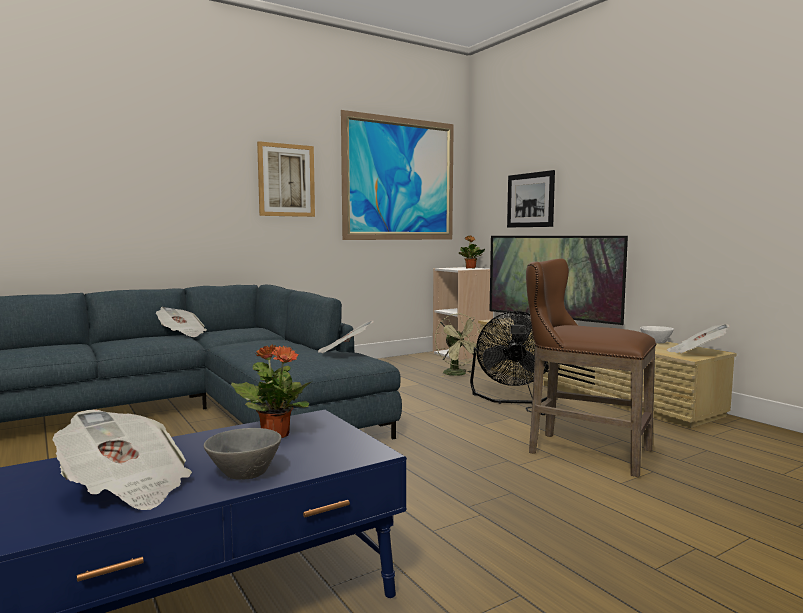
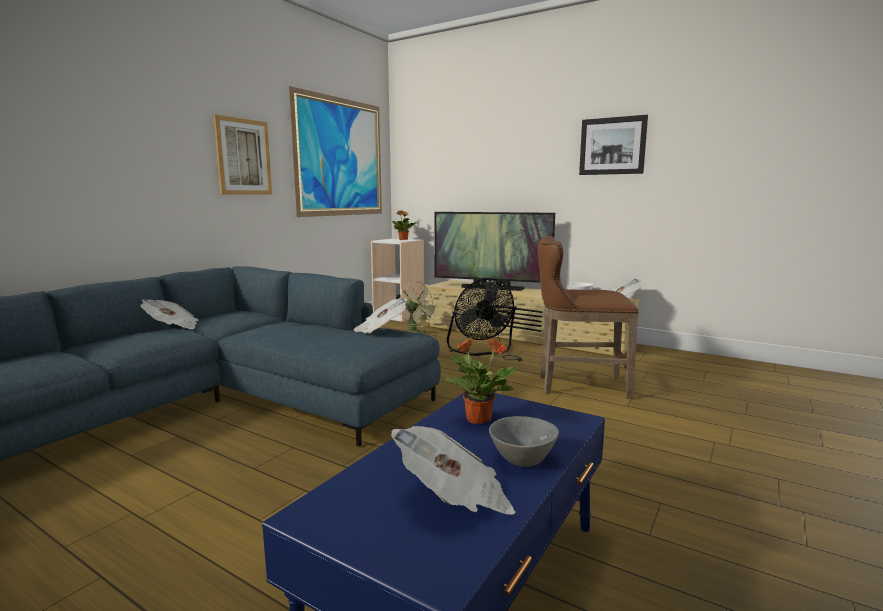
camera: 25 degrees left, 5 degrees up
(530, 200) = (458, 180): picture -> picture (612, 146)

